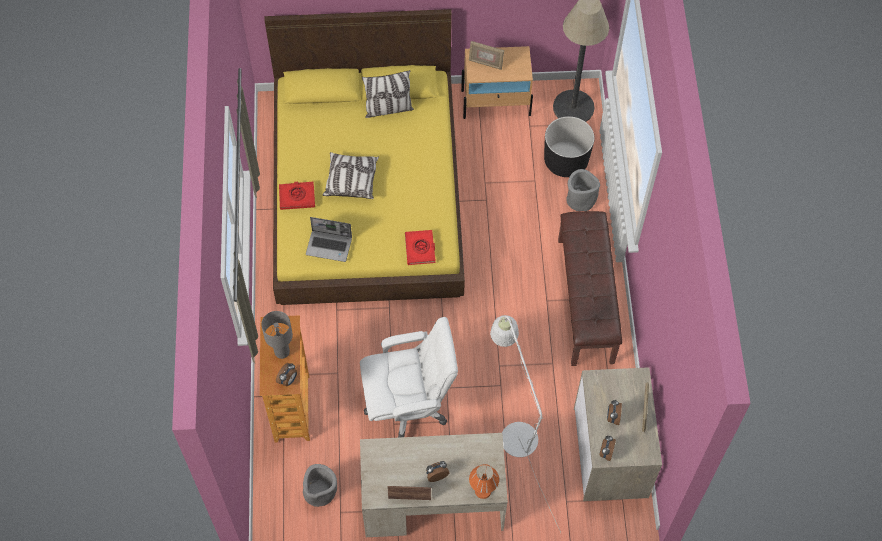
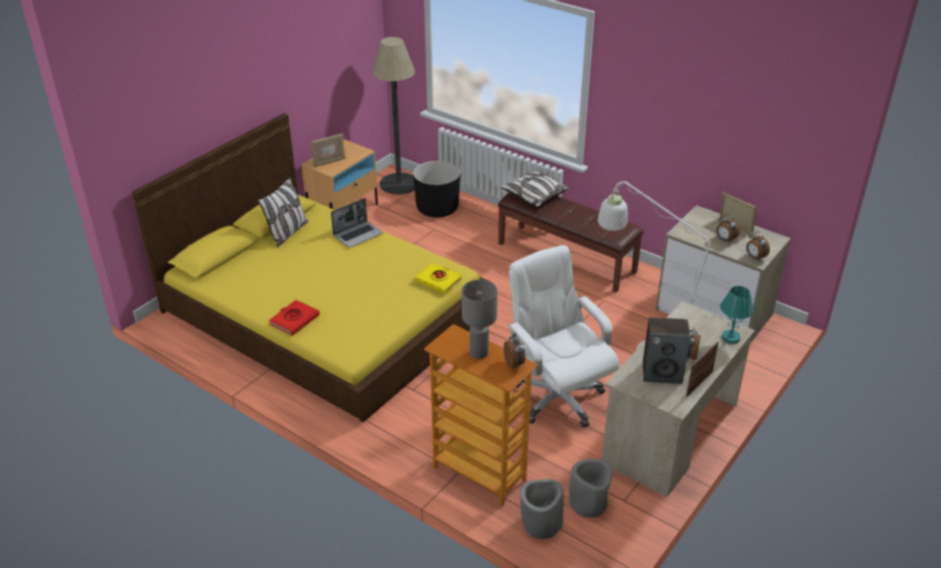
camera: 50 degrees left, 25 degrees down
(329, 246) = (369, 326): laptop -> laptop (358, 235)
(351, 181) = (323, 283): pillow -> pillow (534, 196)
(401, 468) = (662, 373): none -> speaker
(408, 405) = (557, 397): white office chair -> white office chair turned 60 degrees counterclockwise
(420, 249) = (438, 281): red book -> yellow book
(483, 490) = (730, 337): orange table lamp -> turquoise table lamp
(580, 199) = (478, 218): grey planter -> grey planter (541, 523)

